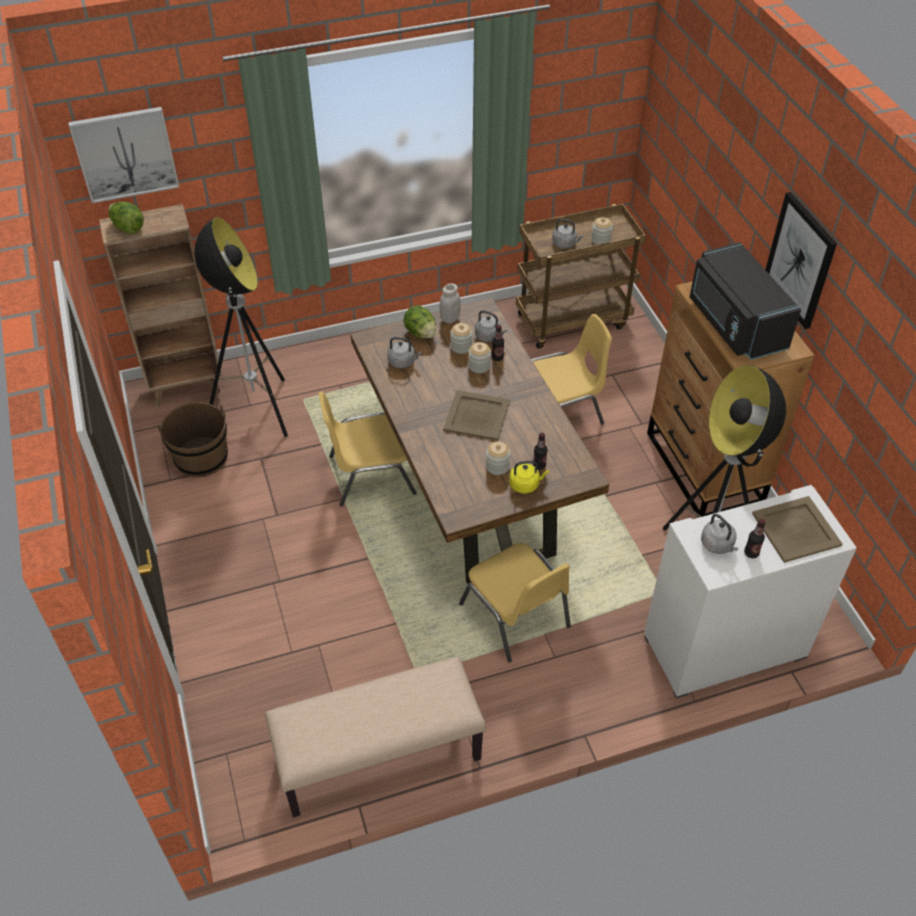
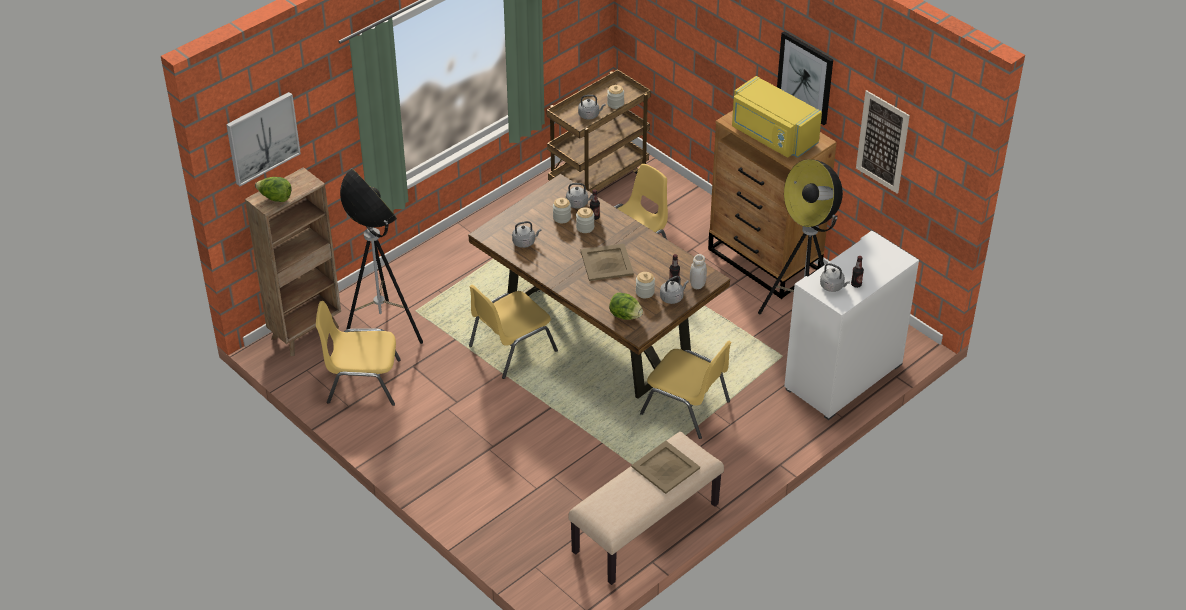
camera: 25 degrees left, 5 degrees down
(201, 457) = (362, 382): brown bucket -> yellow chair
(421, 333) = (523, 217): lettuce -> lettuce (625, 315)
(450, 318) = (538, 199): white jar -> white jar (697, 285)
(526, 484) = (672, 297): yellow kettle -> grey kettle
(734, 324) = (772, 136): black microwave -> yellow microwave
(795, 529) = (875, 261): beige tray -> beige tray (665, 467)
(868, 373) = (882, 142): none -> picture

